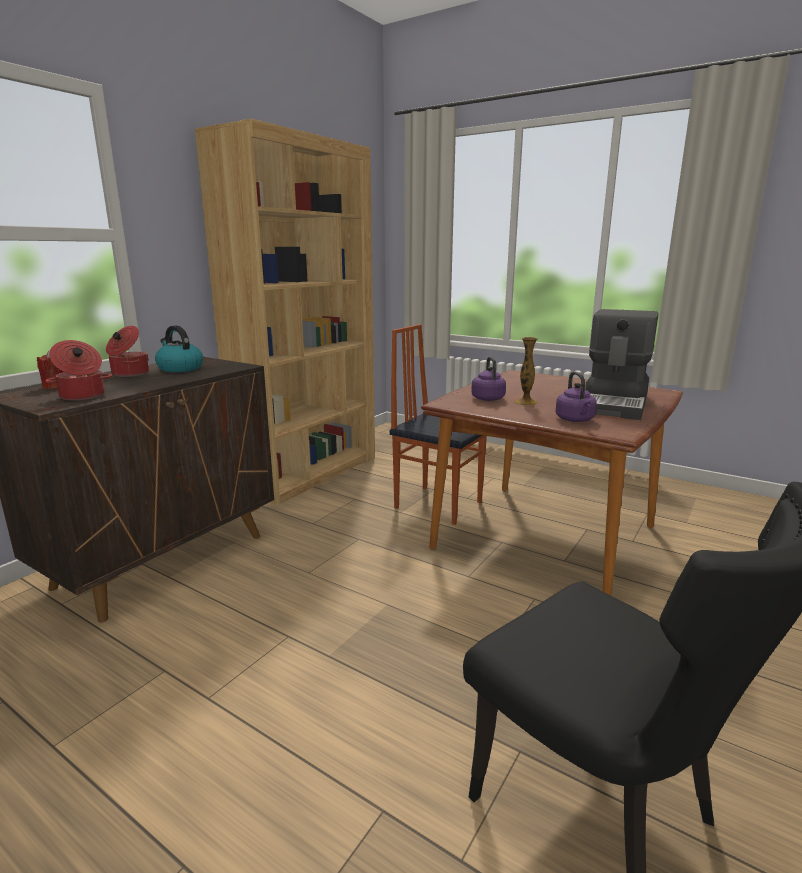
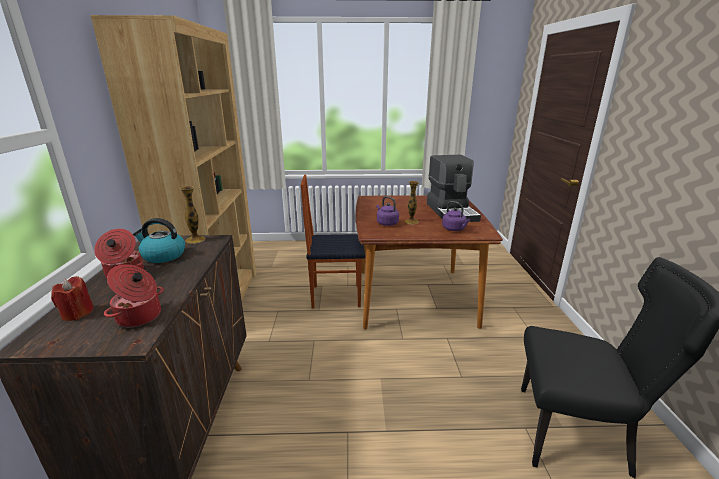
camera: 35 degrees left, 5 degrees up
(226, 363) = (195, 240): none -> vase

